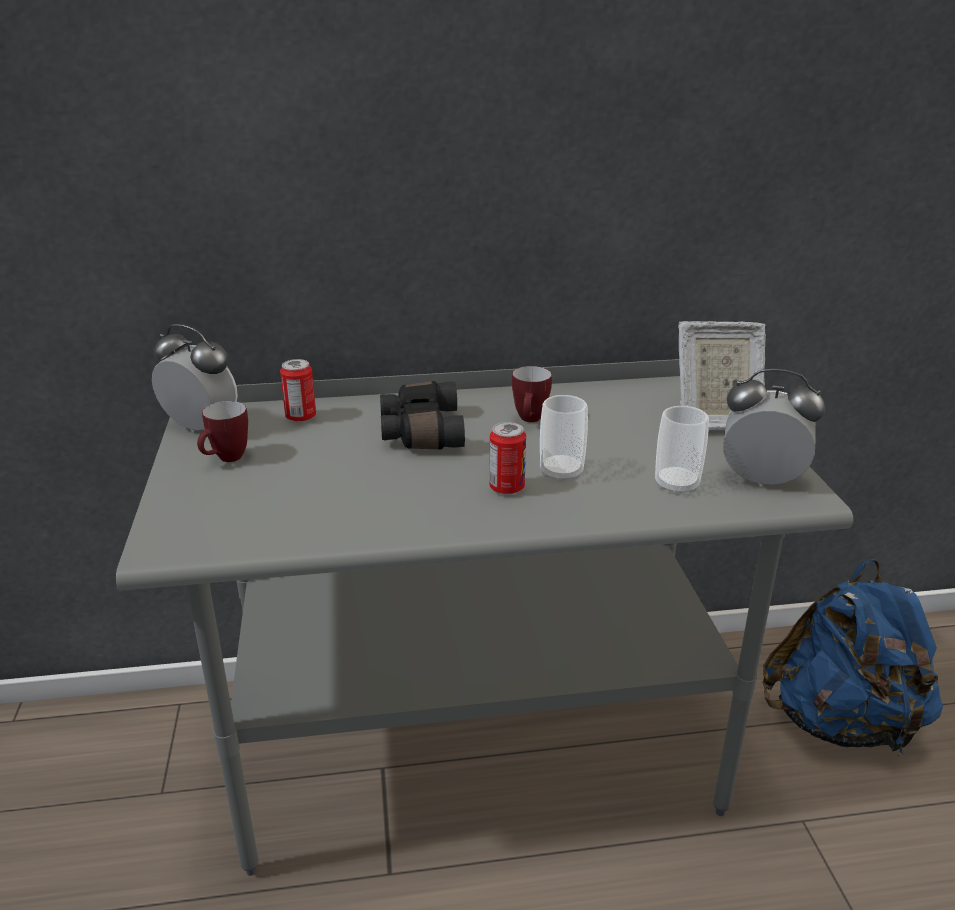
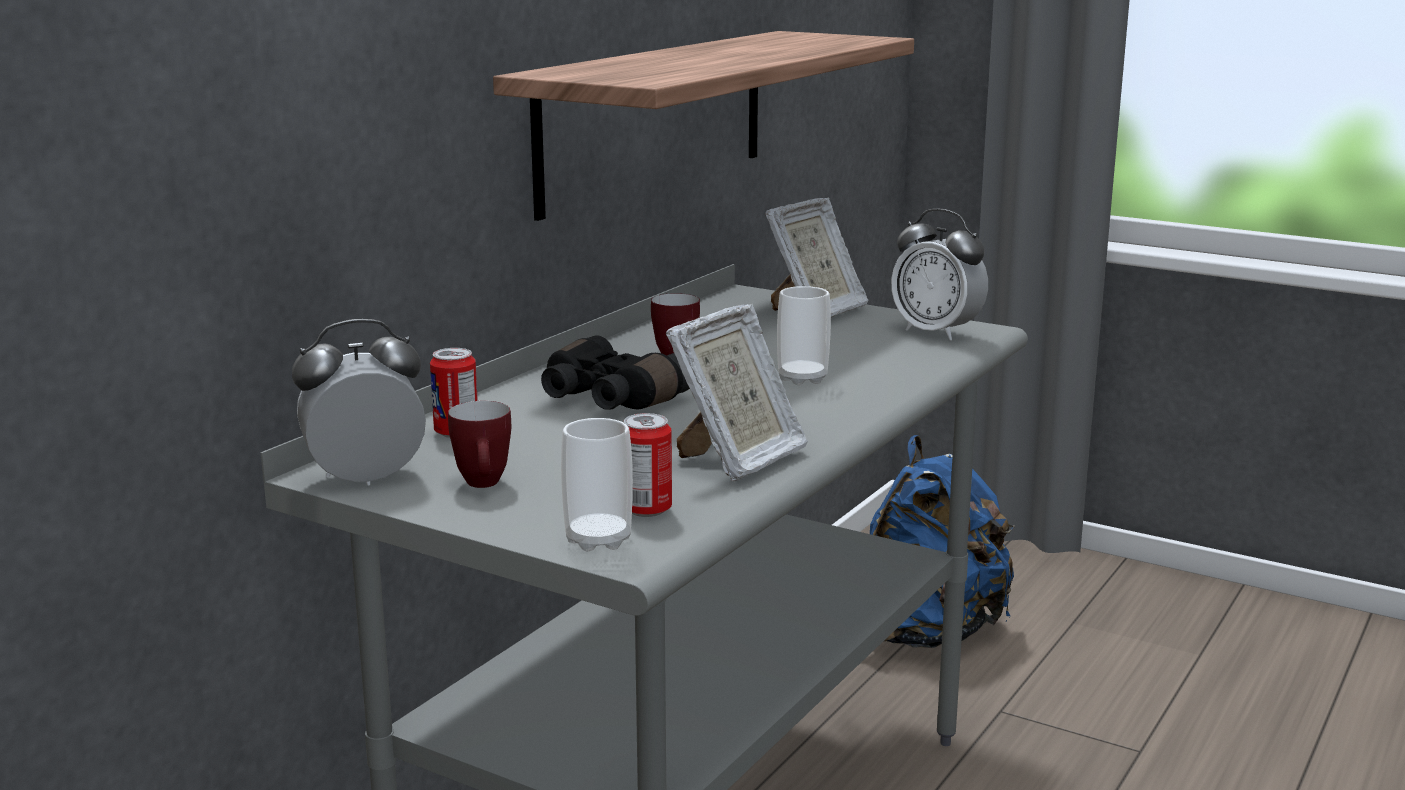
camera: 50 degrees left, 10 degrees down
(365, 515) = (737, 460): none -> picture frame
(507, 488) = (791, 401): can -> can (646, 510)
(634, 220) = (654, 118): none -> shelf
(676, 485) = (896, 355): cup -> cup (598, 540)
(761, 480) = (936, 332): alarm clock -> alarm clock turned 105 degrees counterclockwise

